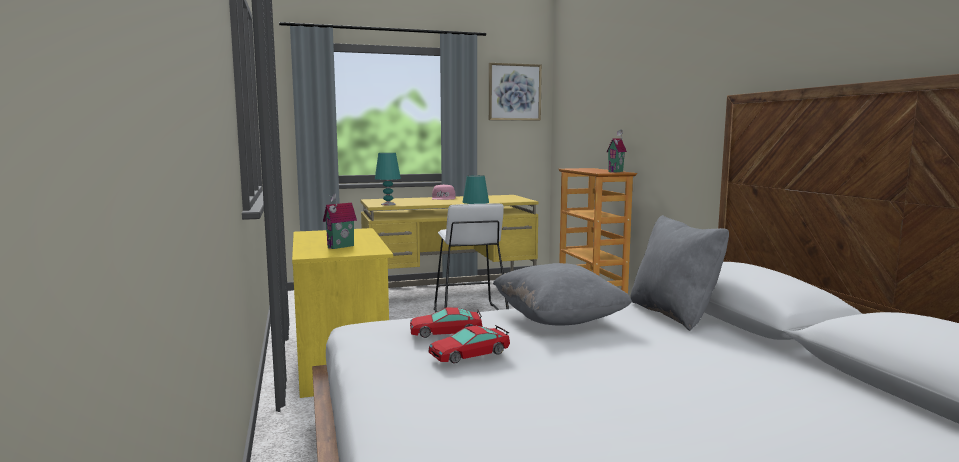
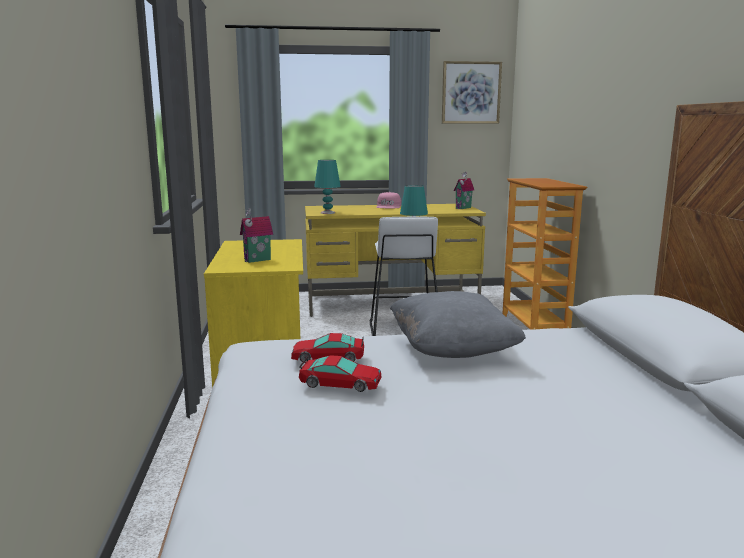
camera: 10 degrees right, 5 degrees up
(469, 353) = (340, 383): toy car -> toy car turned 150 degrees counterclockwise
(617, 172) = (566, 184): toy house -> toy house (464, 208)
(674, 314) = (582, 351): grey pillow -> none

